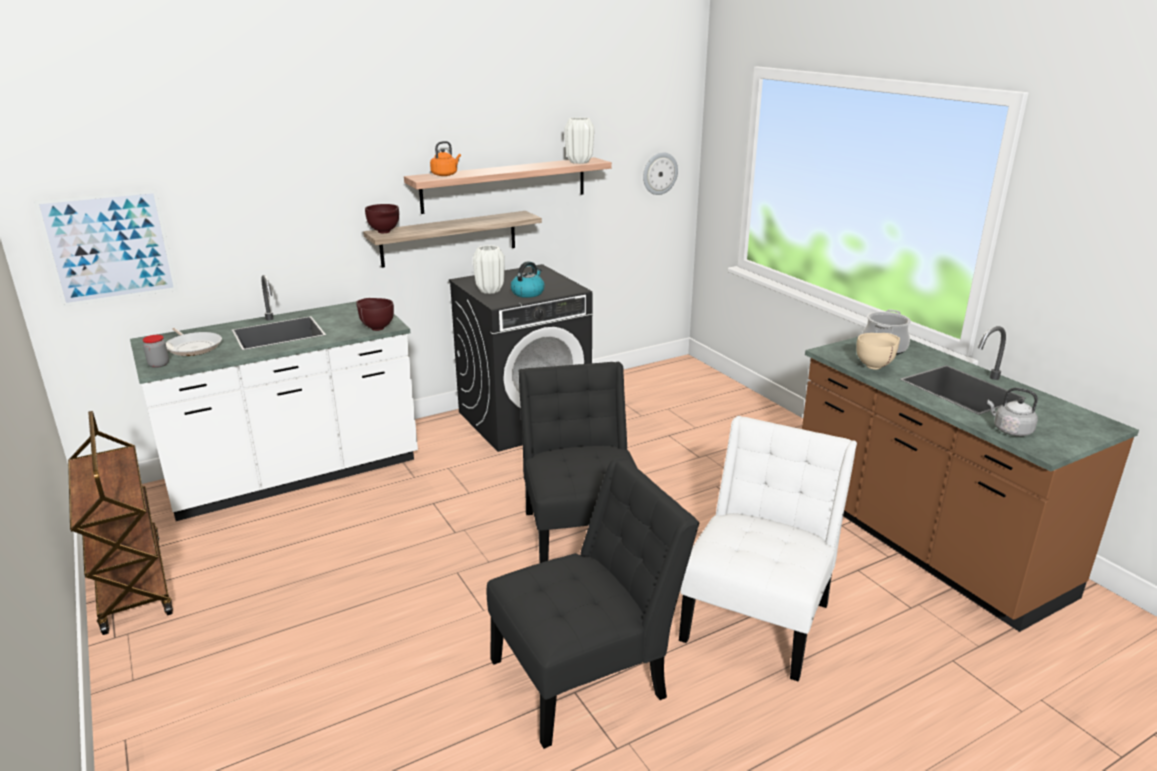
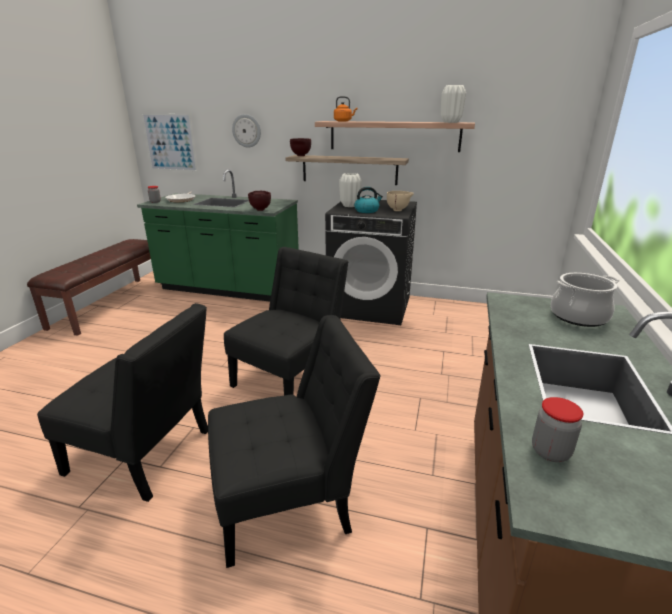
camera: 45 degrees right, 0 degrees up
(131, 582) = (111, 304): brown cart -> brown bench
(295, 474) = (229, 289): white counter -> green counter
(659, 173) = (540, 144): wall clock -> wall clock (247, 130)
(758, 616) = (290, 500): white chair -> black chair
(875, 366) = (527, 325): beige bowl -> beige bowl (399, 210)
(1010, 430) = (550, 451): grey kettle -> jar

